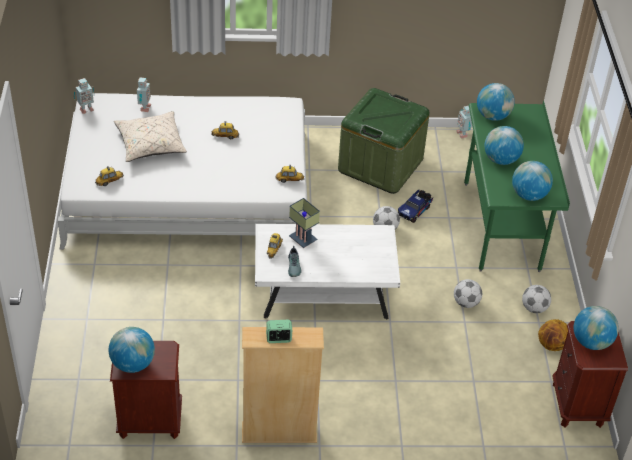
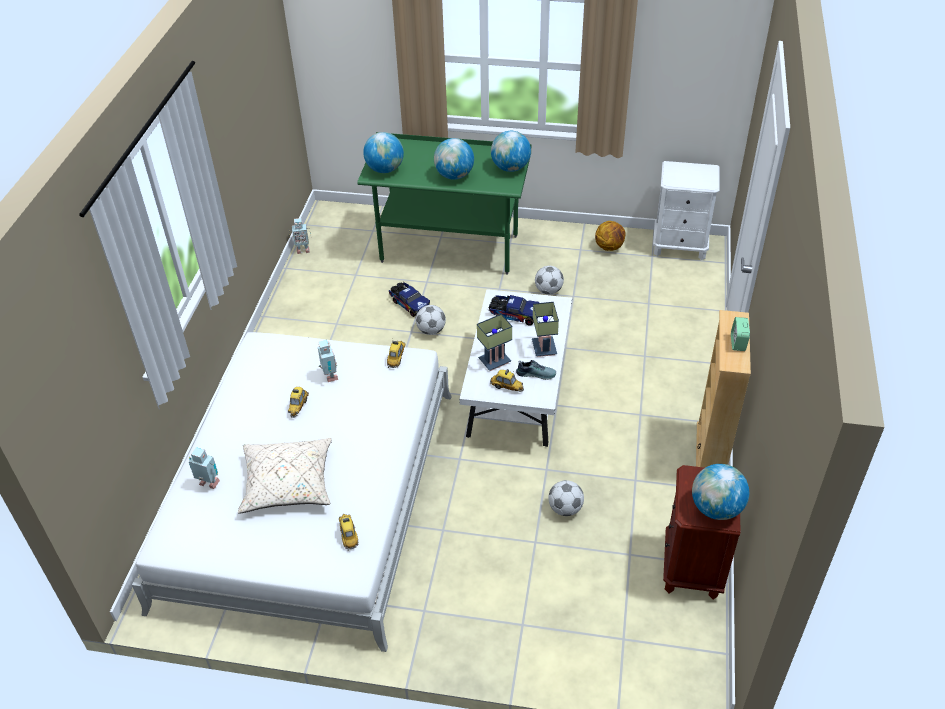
camera: 75 degrees left, 0 degrees up
(86, 109) = (184, 553): toy robot -> toy robot (329, 377)
(327, 268) = (542, 348): none -> table lamp
(364, 246) = (514, 315): none -> toy truck
(380, 165) = (329, 318): green storage box -> none
(534, 308) = (562, 249): football -> football (565, 509)
(578, 405) = (680, 246): brown nightstand -> white nightstand
(591, 342) = (688, 178): globe -> none

